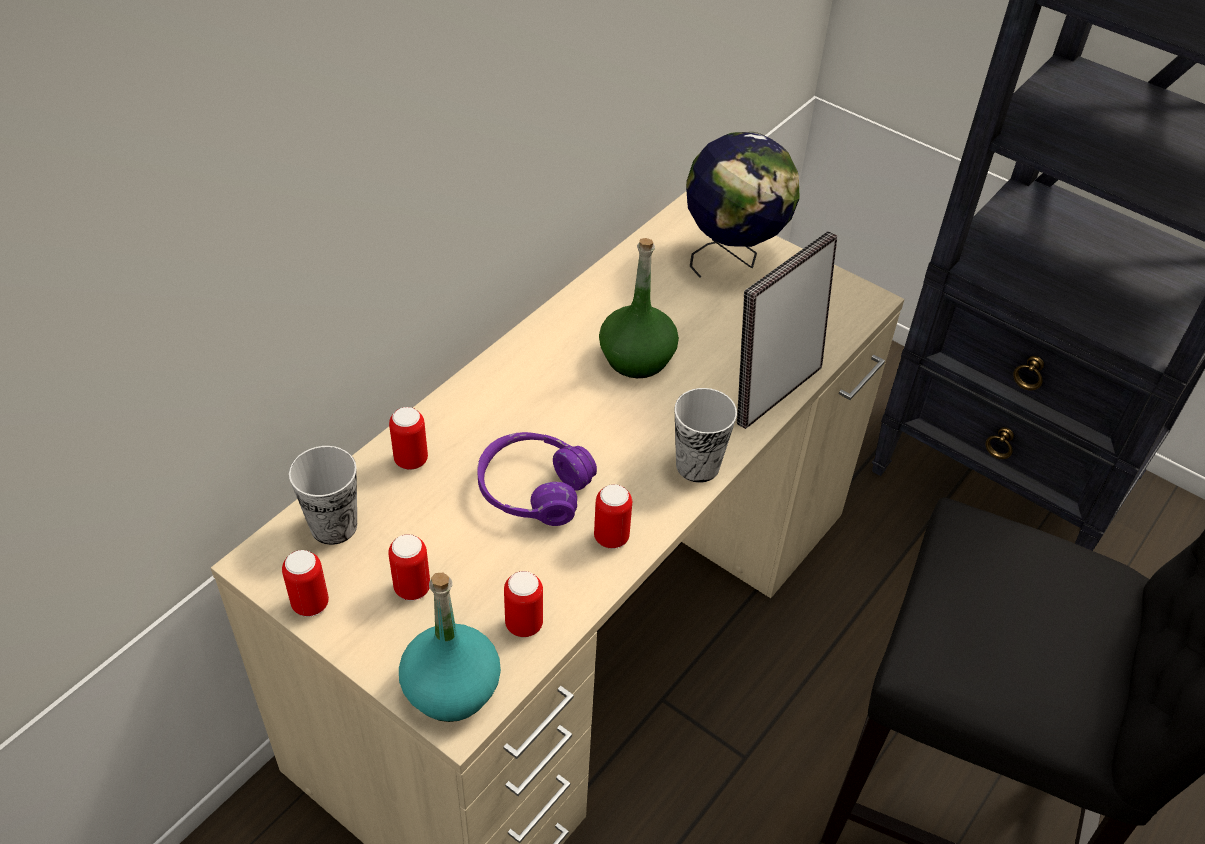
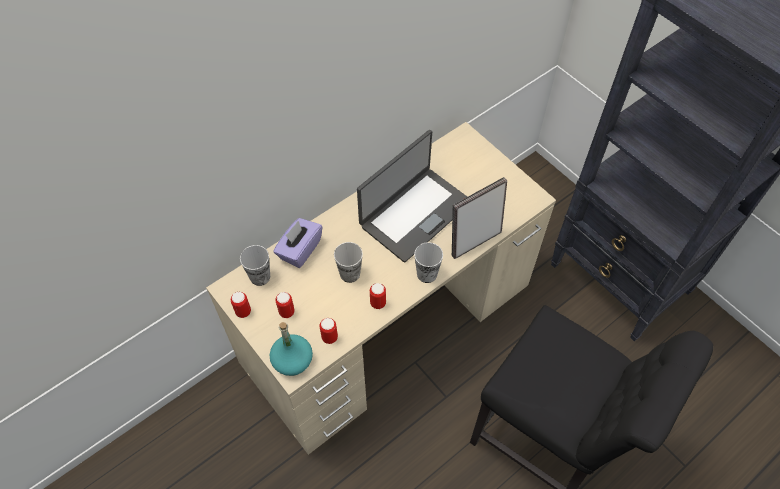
camera: 15 degrees right, 10 degrees up
(411, 460) = (299, 250): can -> purple tissue box
(533, 489) = (350, 273): purple headphones -> cup
(636, 358) = (414, 213): green bottle -> laptop
(732, 258) = (477, 164): globe -> none

